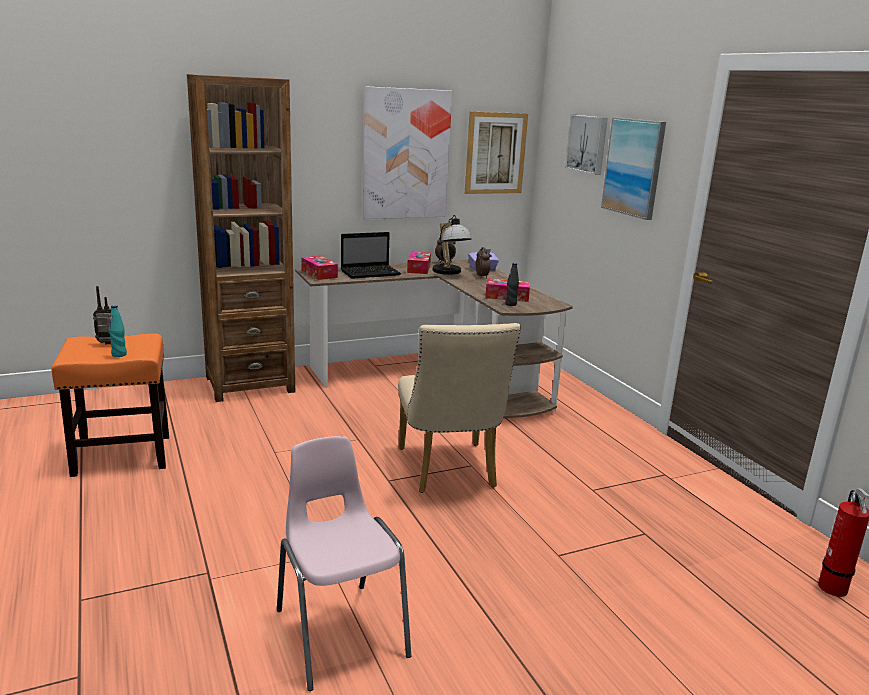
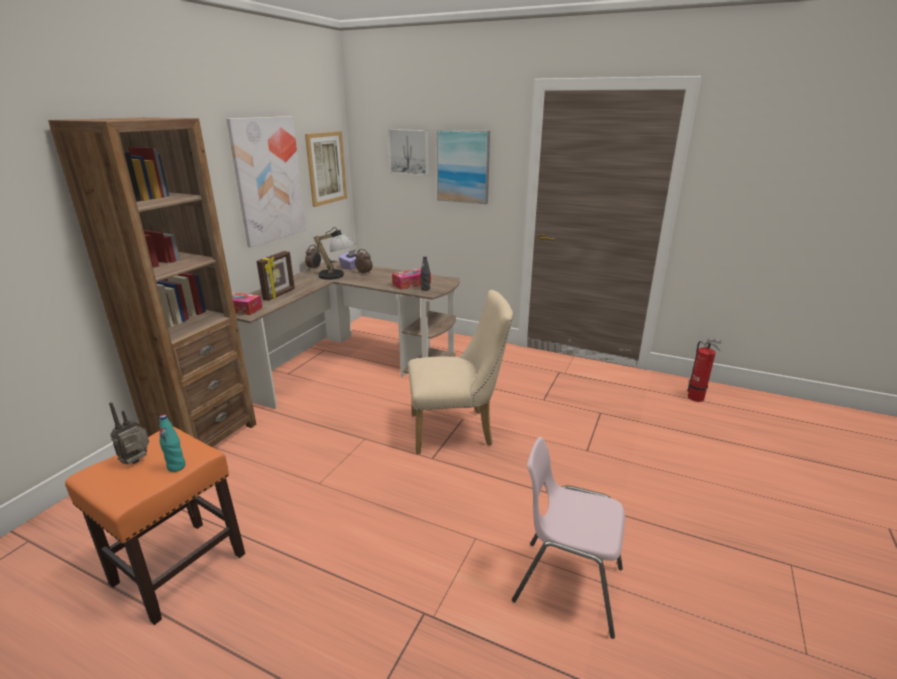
camera: 40 degrees left, 5 degrees up
(371, 273) = (279, 294): laptop -> picture frame
(418, 268) = (307, 280): tissue box -> none
(448, 472) = (457, 431): beige chair -> beige chair turned 45 degrees counterclockwise

